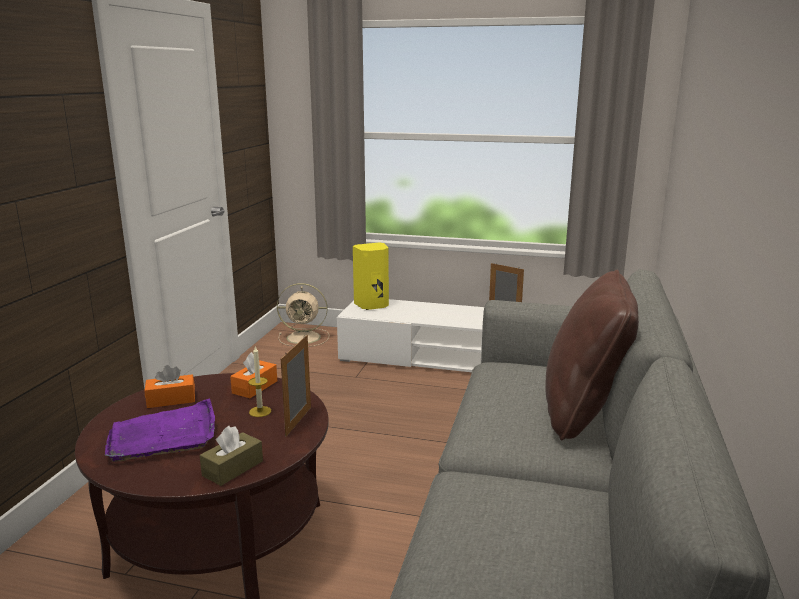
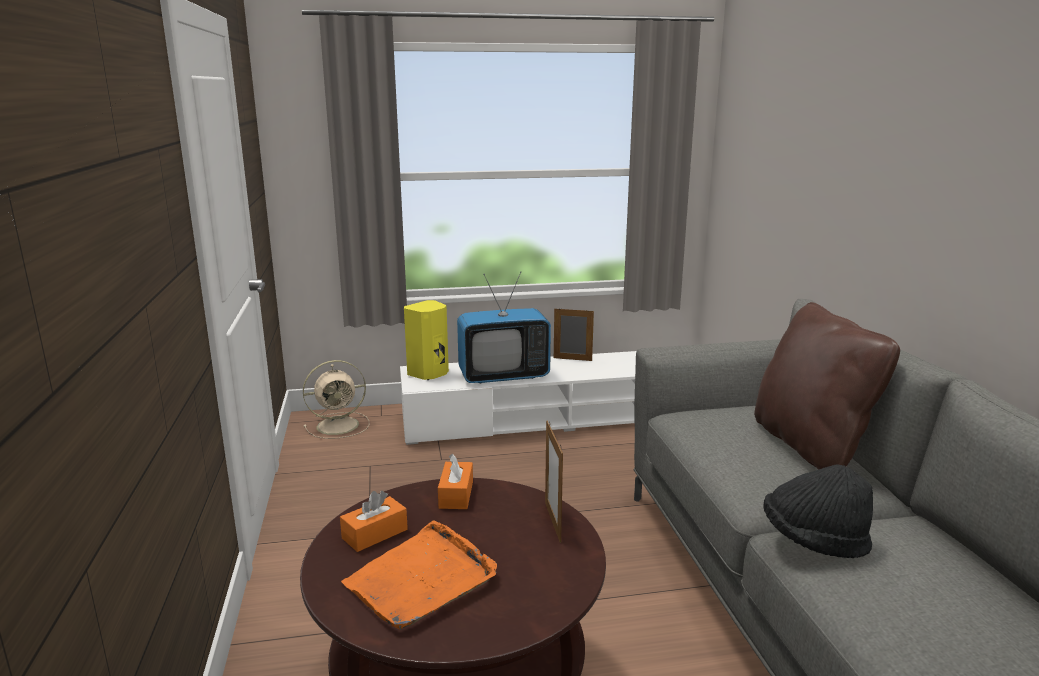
camera: 25 degrees left, 0 degrees up
(164, 435) = (421, 579): purple tray -> orange tray
(233, 468) = (549, 594): brown tissue box -> none
(260, 411) = (497, 521): candle -> none
(429, 316) = (503, 376): none -> television
(474, 484) = (814, 540): none -> black hat

